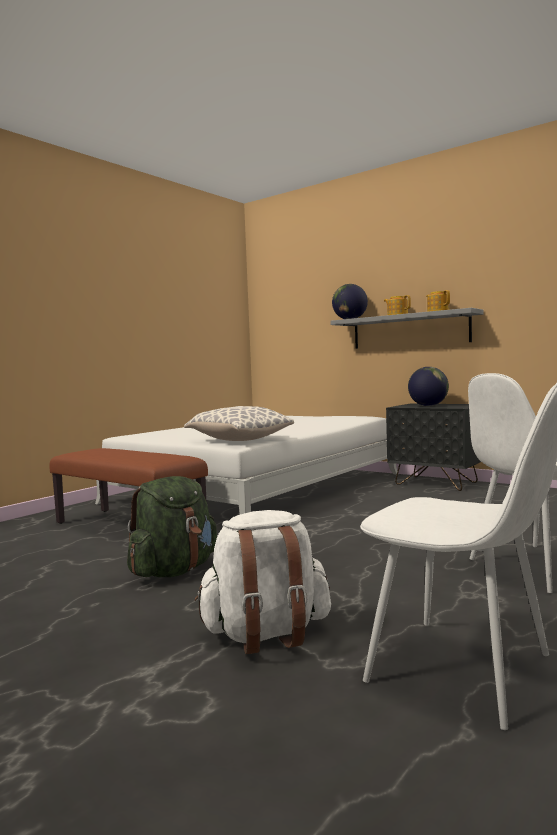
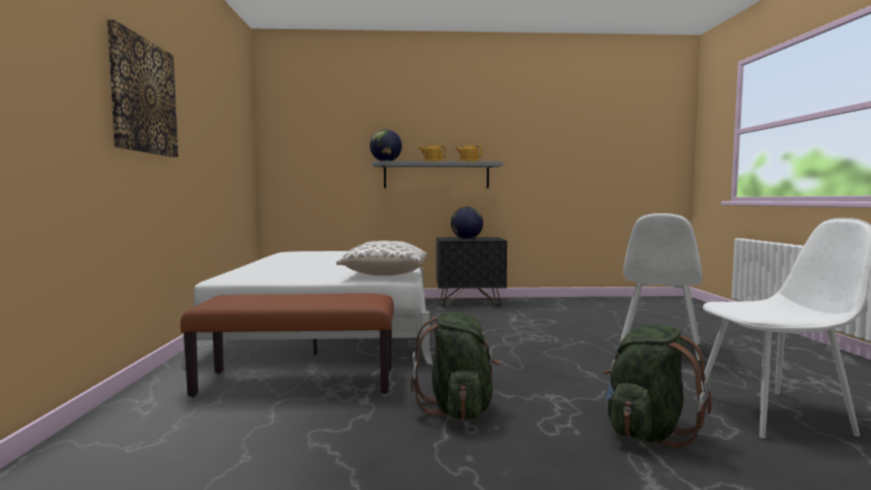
camera: 40 degrees left, 0 degrees up
(70, 292) = (142, 96): none -> picture
(266, 634) = (647, 432): white backpack -> green backpack

